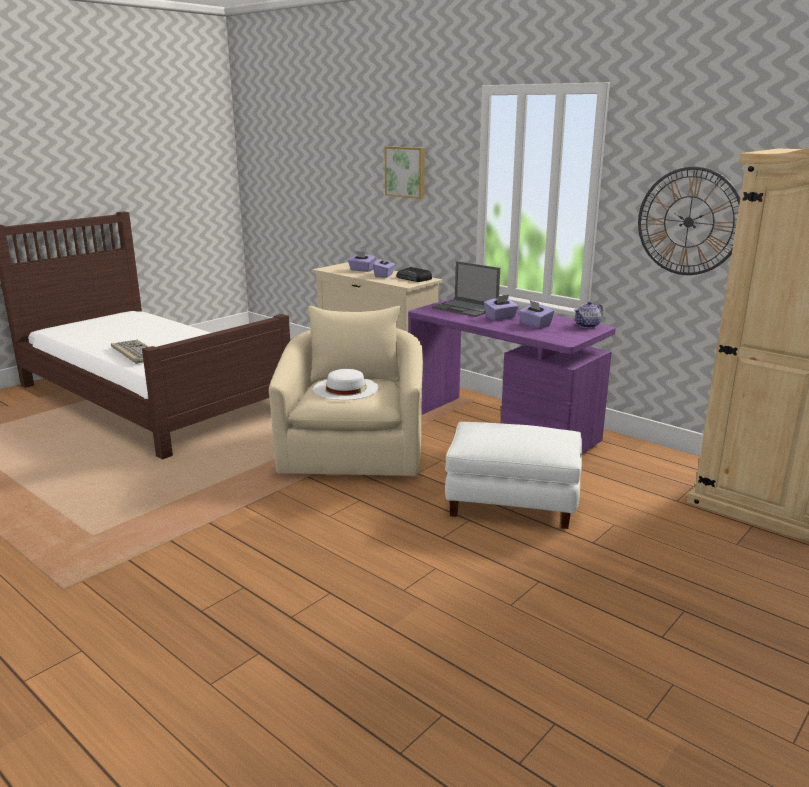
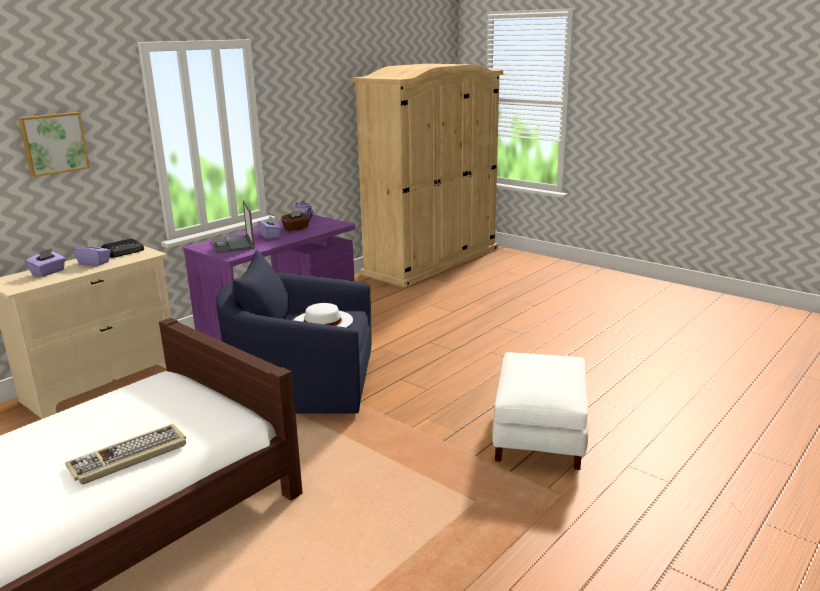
camera: 90 degrees left, 0 degrees up
(354, 449) = (303, 385): beige armchair -> blue armchair
(466, 308) = (233, 244): laptop -> laptop turned 120 degrees clockwise
(511, 502) = (404, 329): white ottoman -> white ottoman (540, 435)
(535, 325) = (296, 229): purple tissue box -> brown tissue box
(688, 222) = (313, 131): wall clock -> none

